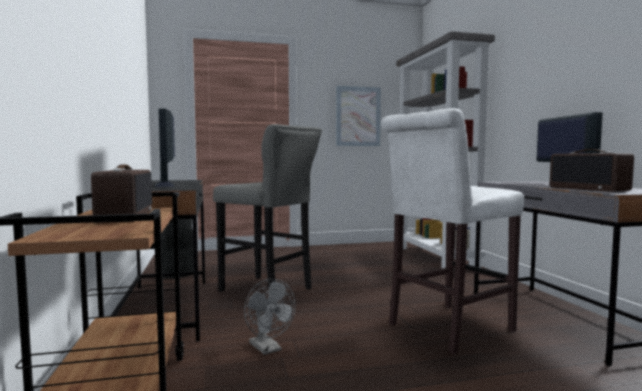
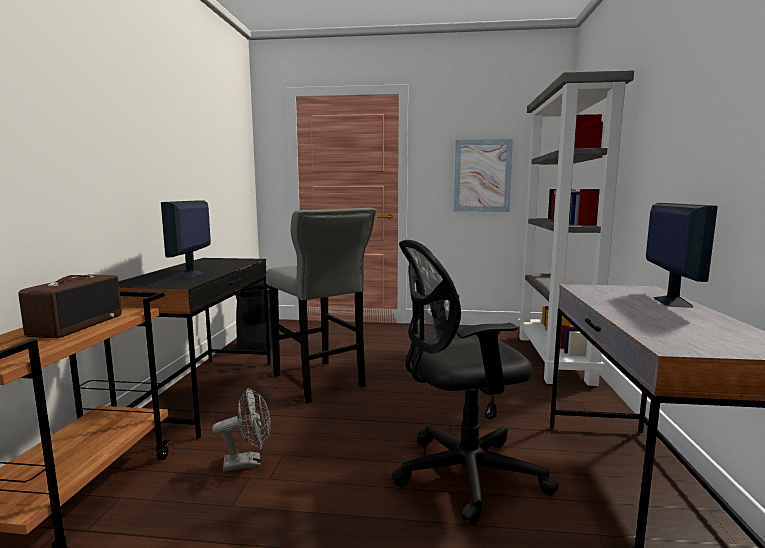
camera: 20 degrees right, 5 degrees up
(268, 349) = (249, 462): grey fan -> grey fan turned 90 degrees counterclockwise
(445, 329) = (461, 474): white stool -> black office chair
(589, 189) = (660, 327): radio -> none

